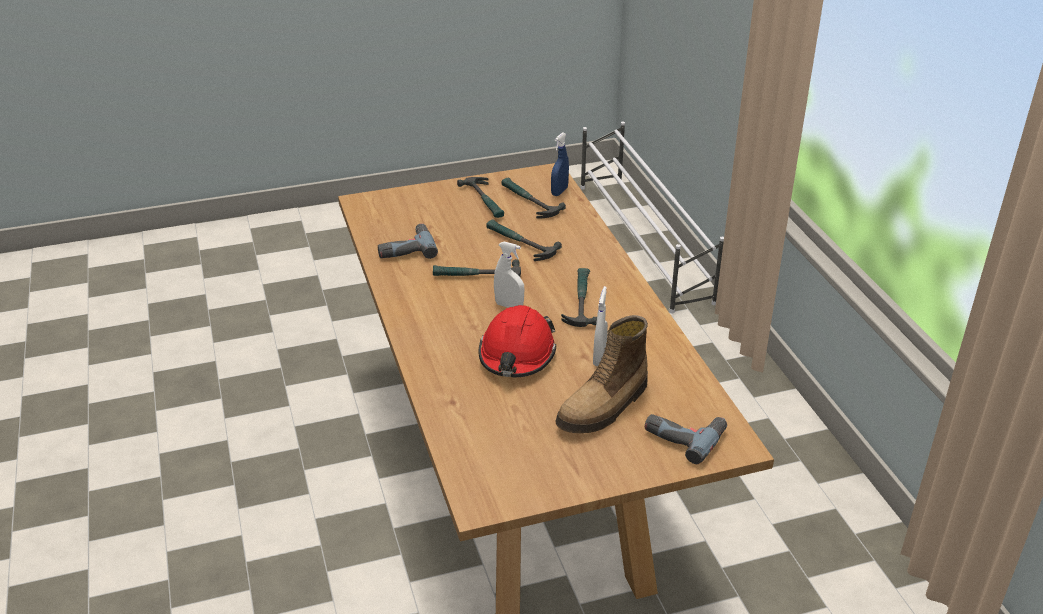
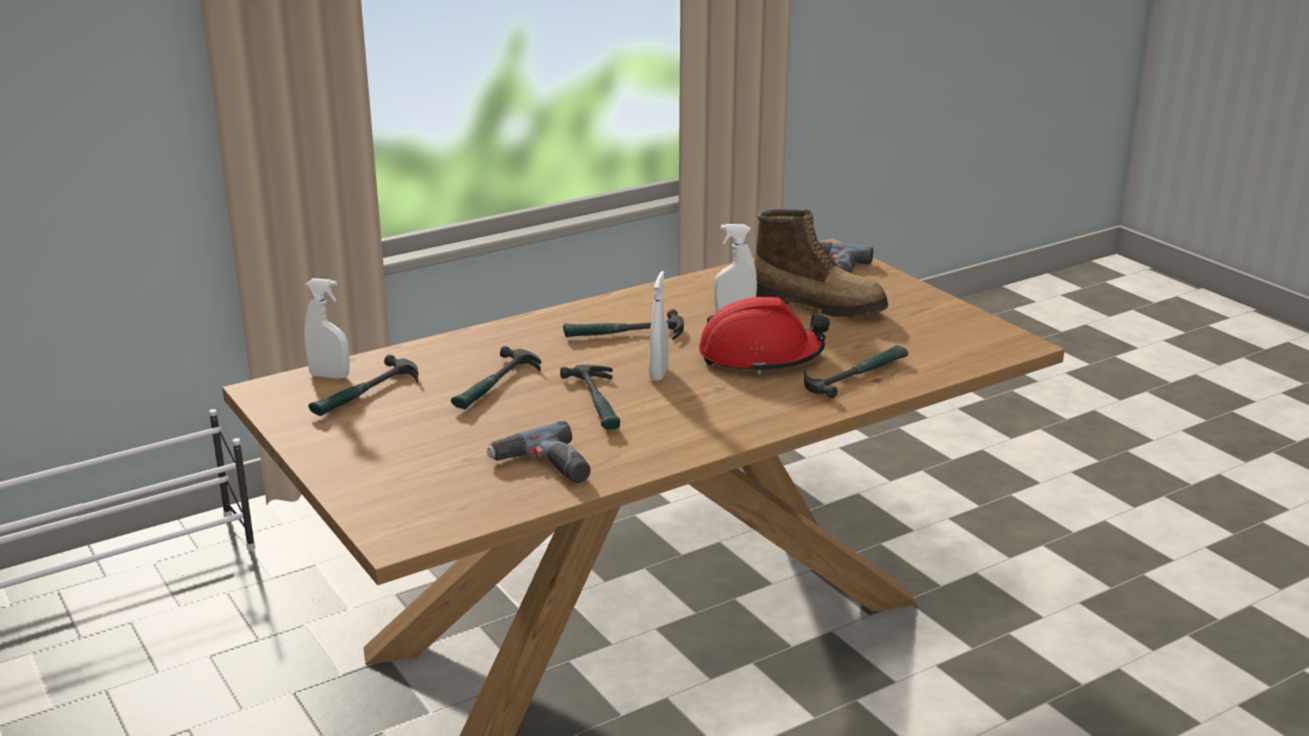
camera: 105 degrees left, 10 degrees down
(485, 201) = (370, 427): hammer -> hammer (855, 376)
(559, 191) = (329, 376): blue spray bottle -> white spray bottle

